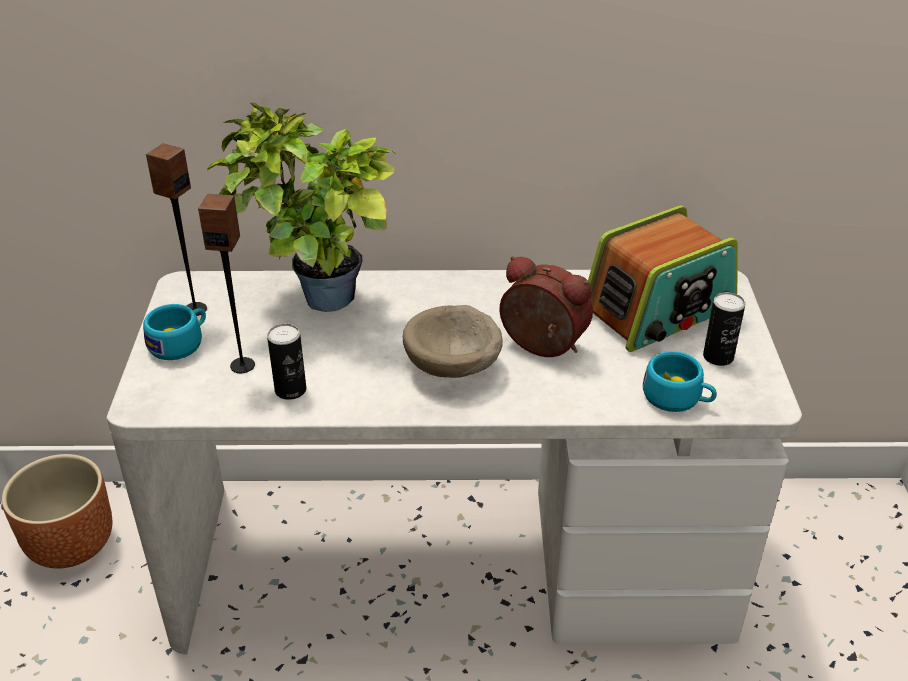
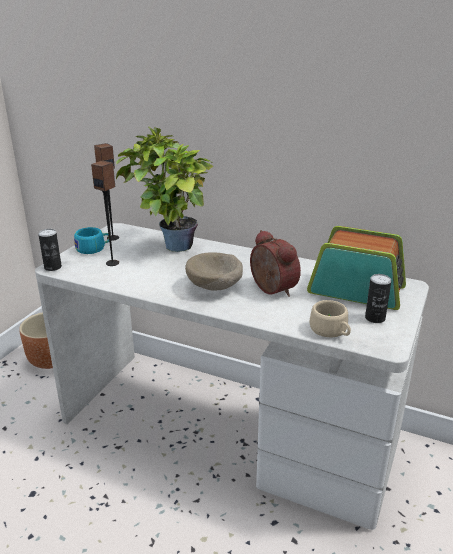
camera: 25 degrees right, 10 degrees down
(290, 390) = (125, 277): can -> can (53, 267)
(659, 311) = (356, 289): radio -> radio turned 150 degrees counterclockwise
(678, 398) = (331, 331): turquoise cup -> beige cup

